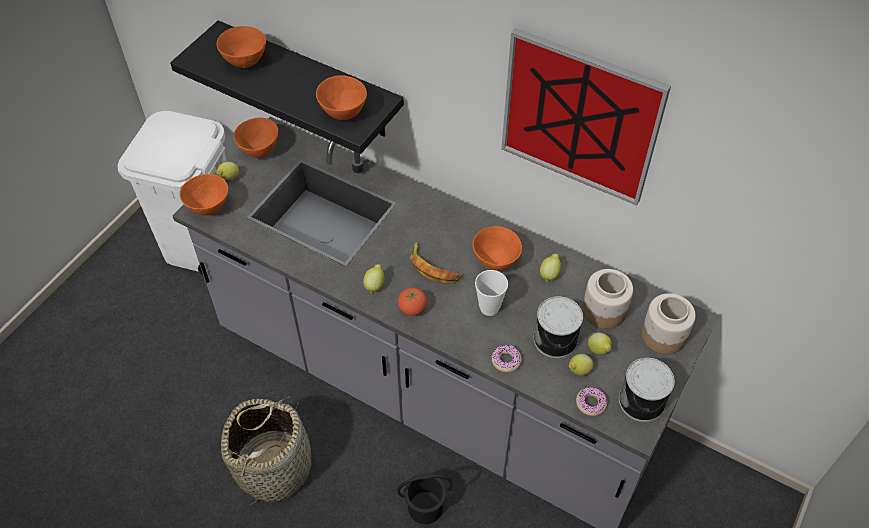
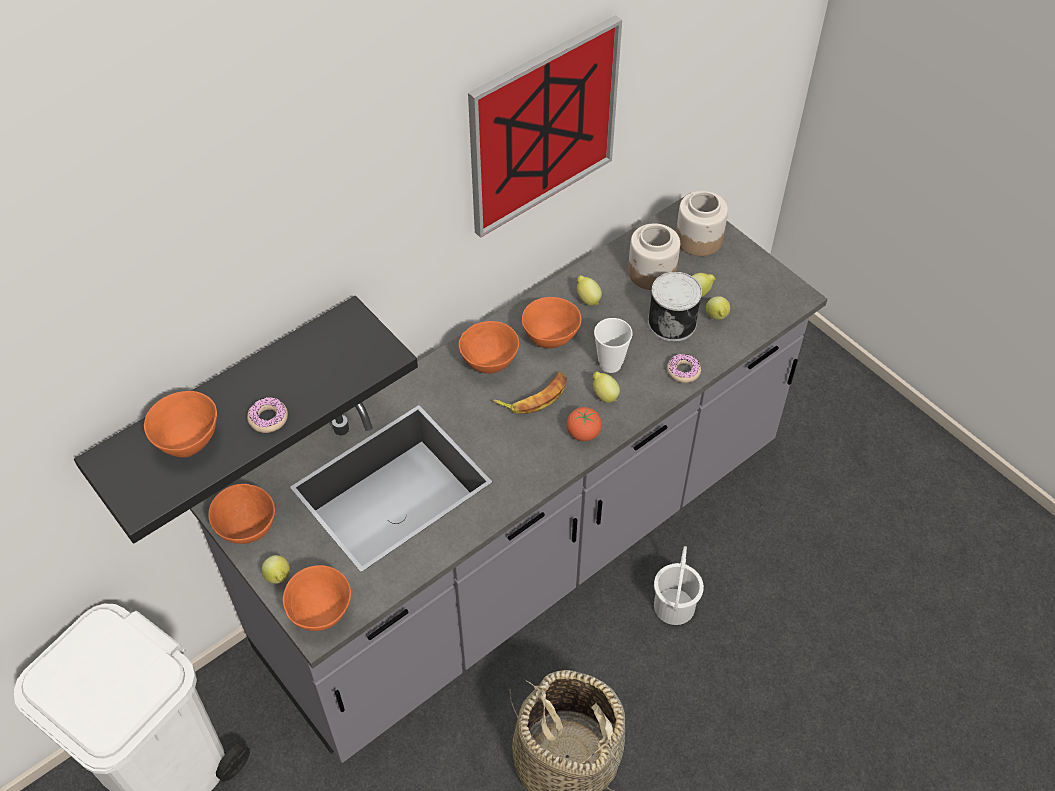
camera: 70 degrees left, 0 degrees up
(342, 113) = (352, 360): orange bowl -> orange bowl (489, 364)
(375, 285) = (534, 460): lemon -> lemon (604, 395)
(425, 506) = (673, 606): black bucket -> white bucket
(591, 403) = (757, 321): donut -> donut (268, 418)
(643, 401) = (767, 281): can -> none

